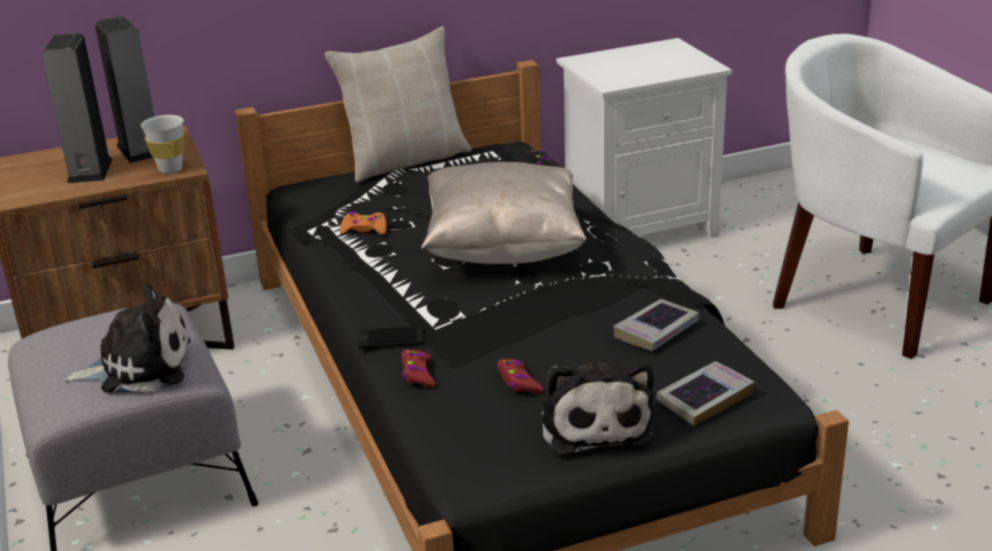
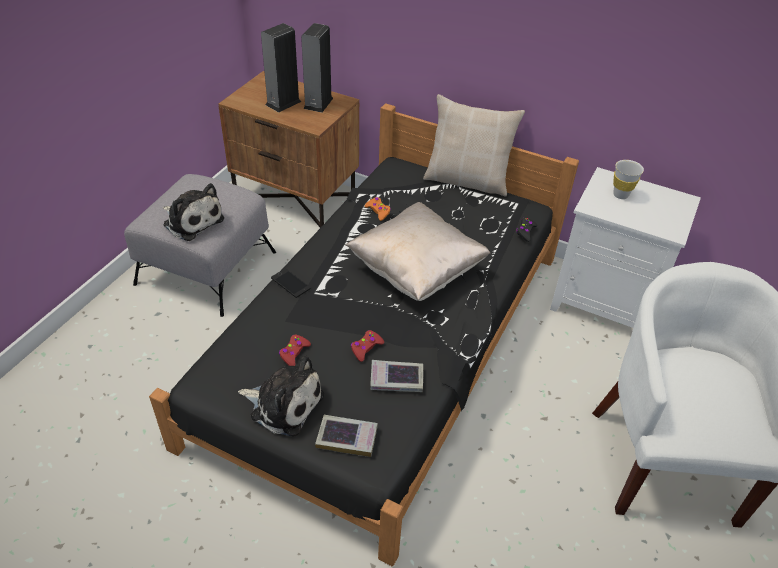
camera: 45 degrees right, 15 degrees up
(170, 169) = (309, 123): white cup -> white cup (620, 195)
(418, 374) = (268, 312): red game controller -> red game controller (366, 348)
(594, 423) = (283, 404): plush toy -> plush toy turned 105 degrees counterclockwise

